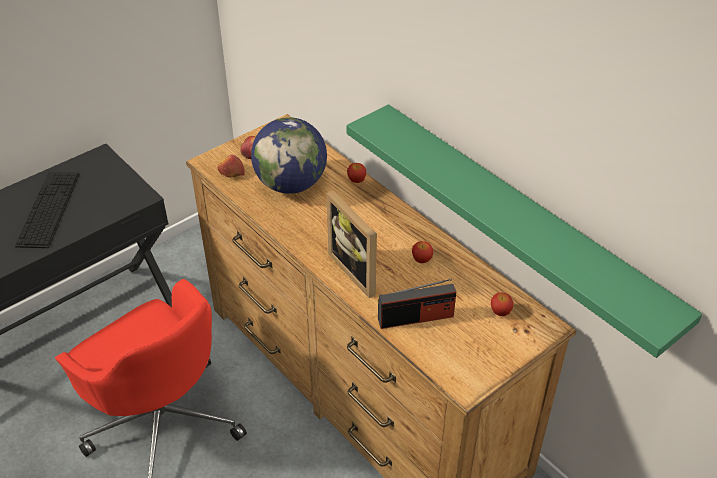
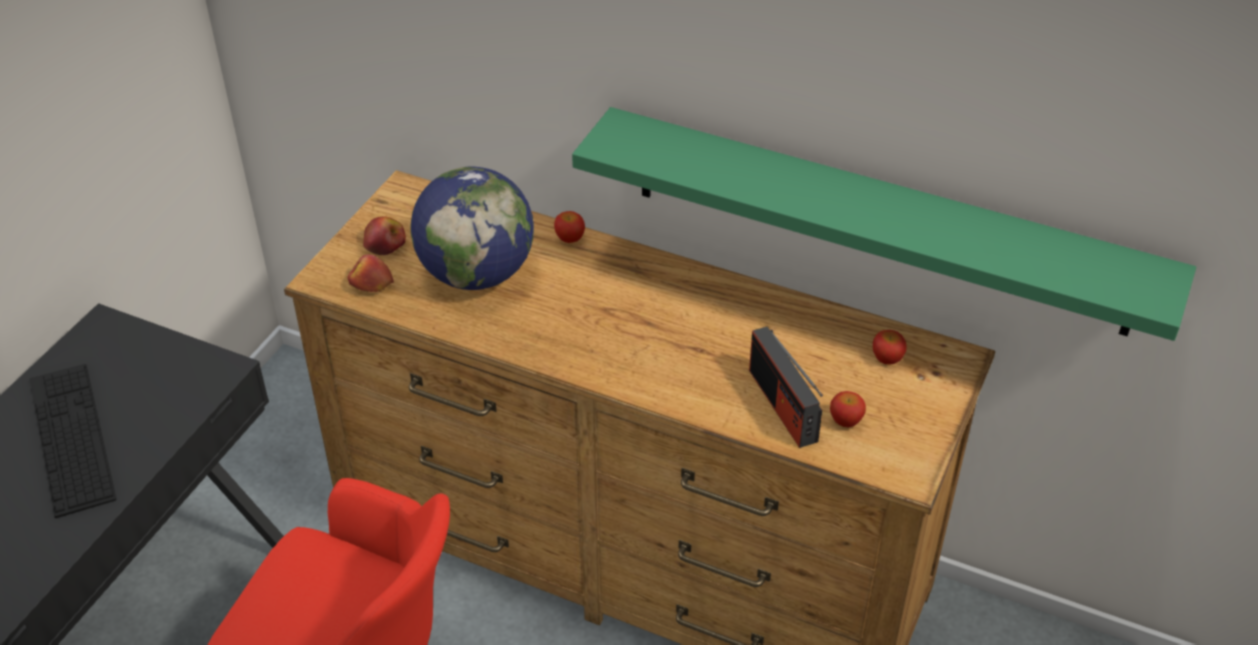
camera: 25 degrees left, 0 degrees up
(358, 270) = (660, 367): picture frame -> none
(416, 318) = (782, 405): radio -> radio turned 105 degrees clockwise
(421, 259) = (737, 323): apple -> apple (845, 421)

